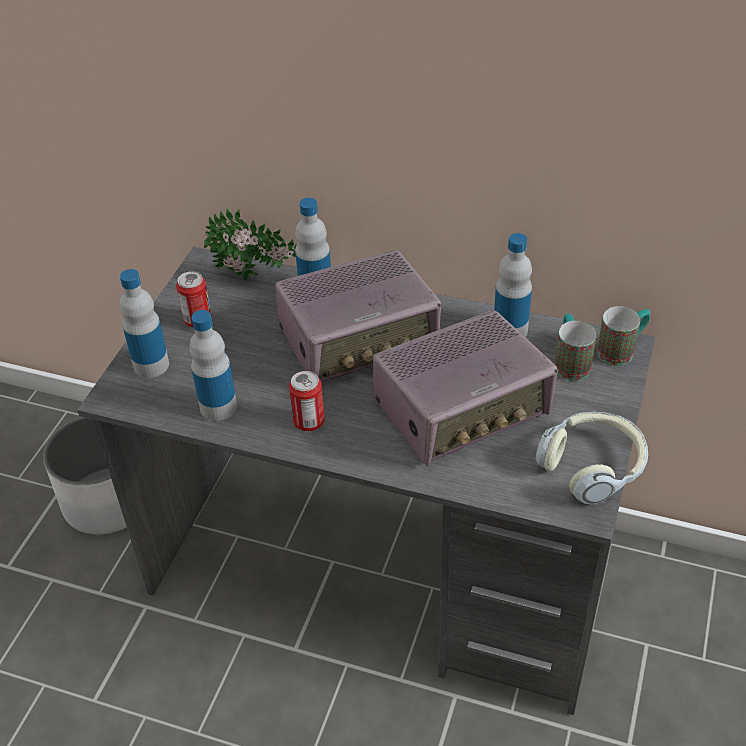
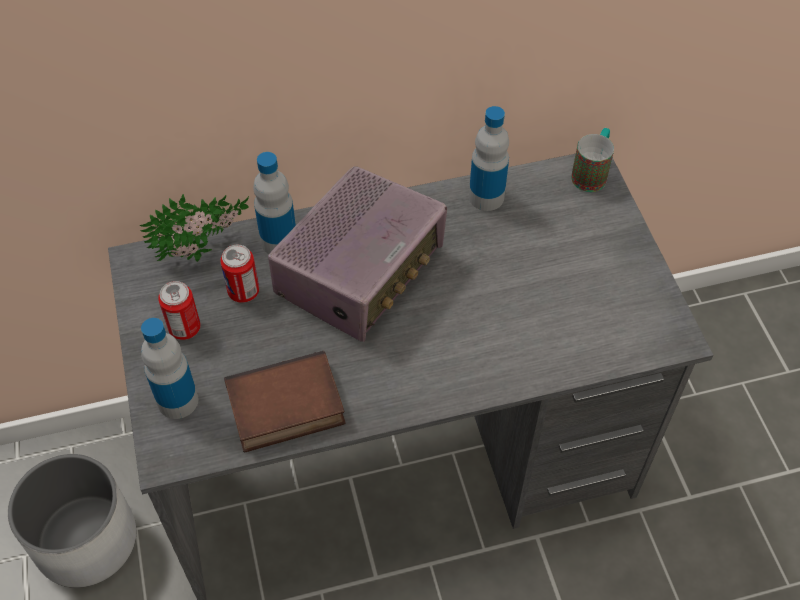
camera: 35 degrees left, 10 degrees up
(218, 407) = (285, 410): bottle -> book
(309, 422) = (383, 380): can -> can (243, 291)
(462, 409) = (507, 296): radio -> none
(570, 361) = (559, 205): mug -> none
(592, 466) = (651, 295): headphones -> none

